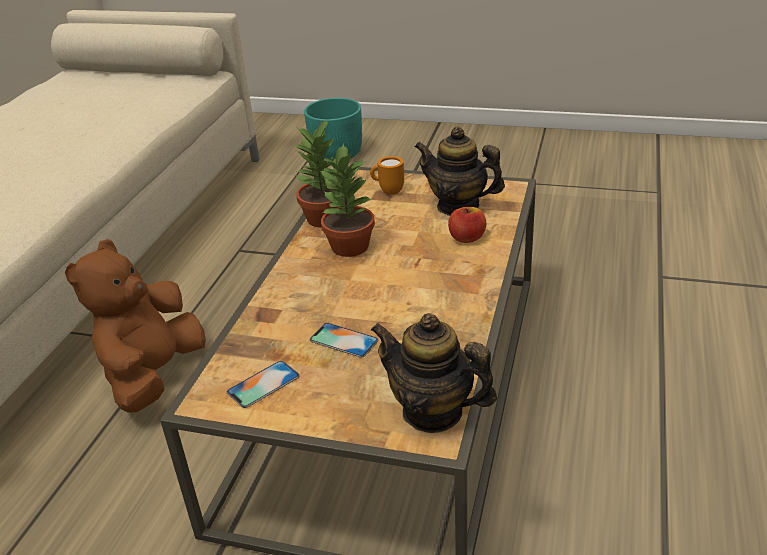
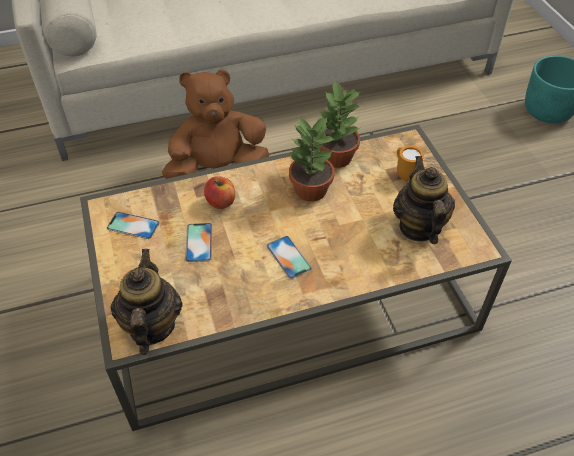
camera: 55 degrees right, 15 degrees up
(424, 287) = (288, 257): none -> phone
(467, 238) = (374, 253): apple -> apple (221, 202)

